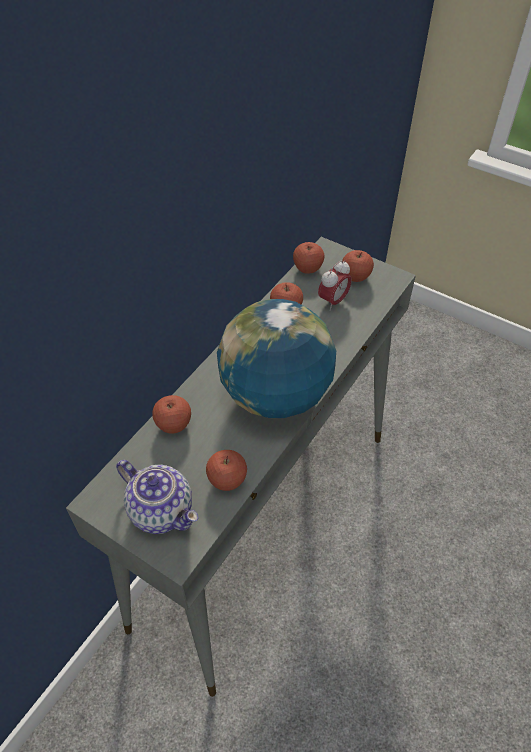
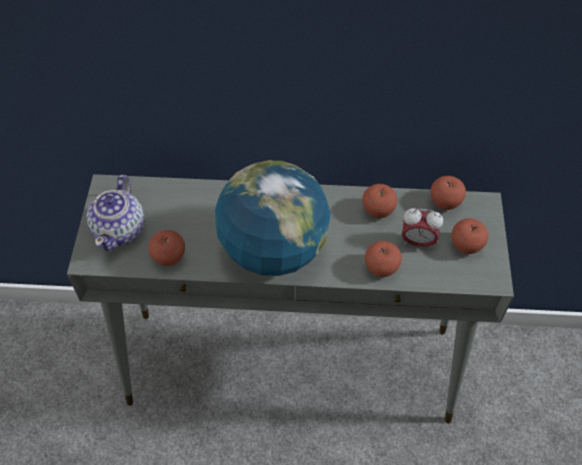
camera: 60 degrees right, 5 degrees up
(174, 425) = (200, 197): apple -> apple (381, 268)

